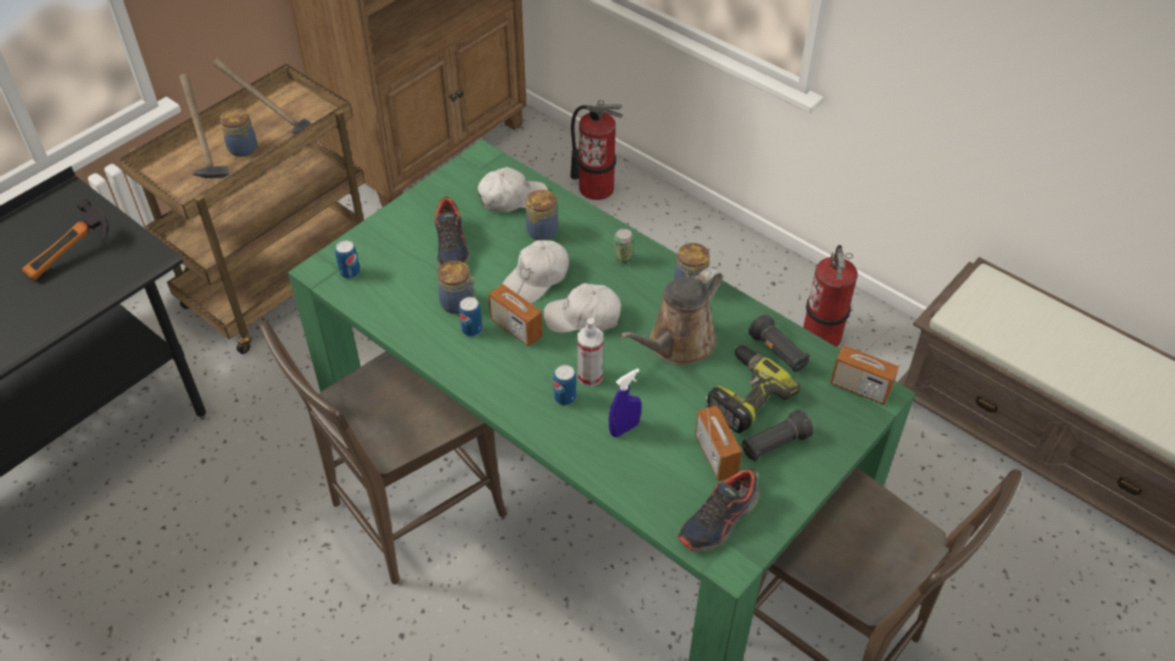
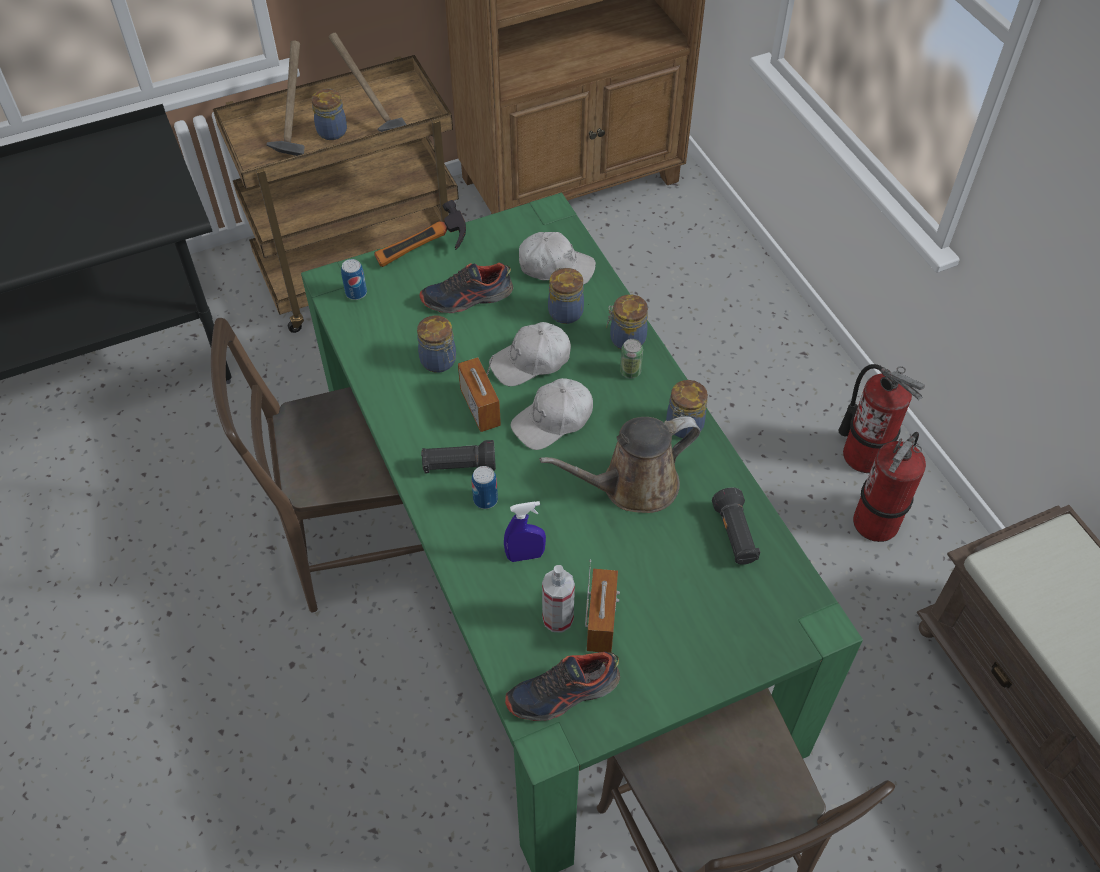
camera: 25 degrees right, 5 degrees up
(73, 257) = (120, 195): hammer -> hammer (424, 254)
(451, 246) = (467, 298): shoe -> shoe turned 60 degrees clockwise
(471, 329) = (436, 393): can -> none
(583, 317) = (553, 420): white cap -> white cap turned 60 degrees counterclockwise
(590, 376) = (523, 486): spray bottle -> spray bottle (558, 618)
(596, 188) = (718, 275): fire extinguisher -> fire extinguisher (864, 454)
(604, 236) = (626, 339): none -> jar
(744, 395) = (670, 568): power drill -> none
(774, 445) = (669, 636): black flashlight -> black flashlight (459, 466)
(860, 388) = (802, 610): radio -> none

